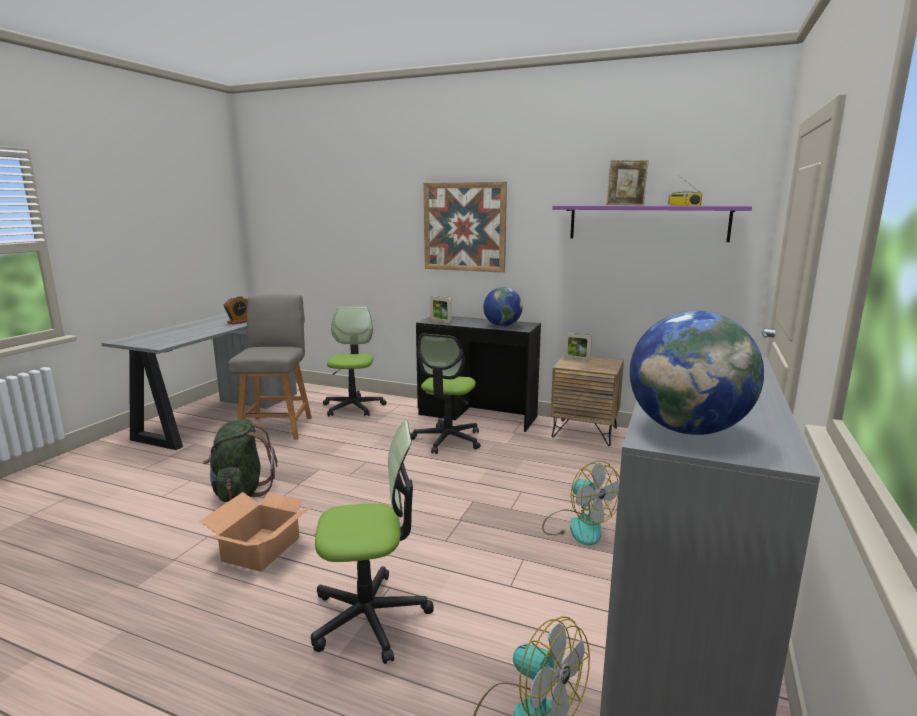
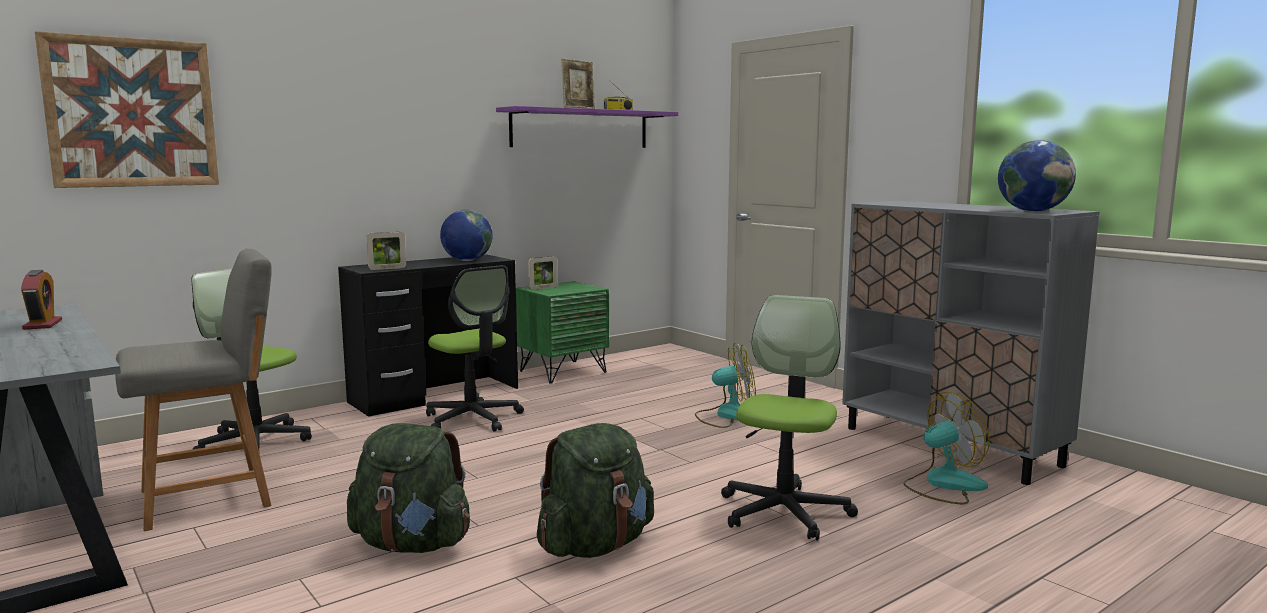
camera: 60 degrees left, 5 degrees down
(262, 549) = (596, 546): cardboard box -> green backpack
(276, 427) = (211, 497): grey chair -> grey chair turned 120 degrees clockwise
(464, 227) = (376, 134): picture -> picture (132, 113)
(585, 432) = (562, 372): brown nightstand -> green nightstand

